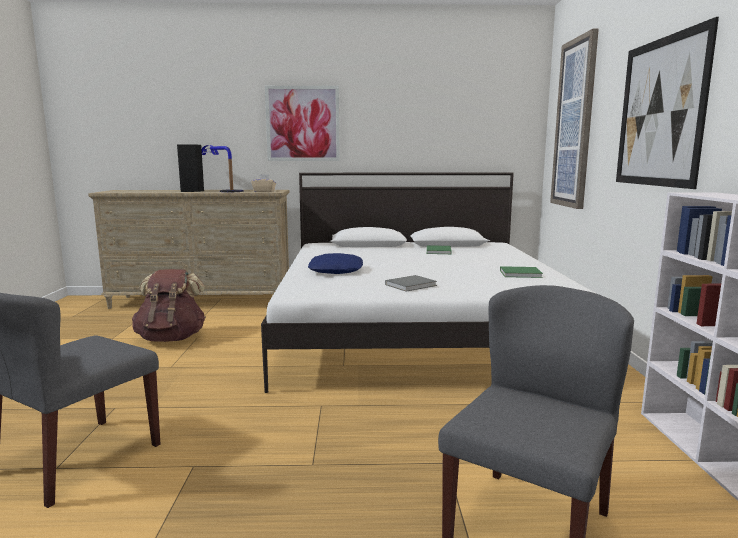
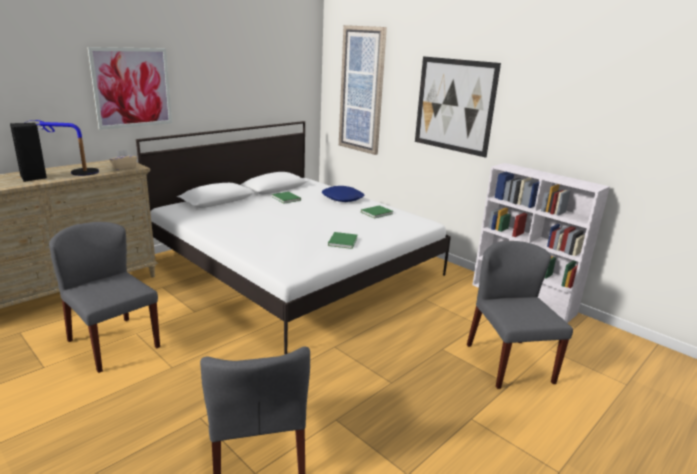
camera: 45 degrees left, 10 degrees up
(172, 339) = (113, 343): brown backpack -> grey chair
(336, 271) = (266, 240): blue pillow -> blue pillow (343, 198)
(412, 285) = (343, 241): grey book -> green book

